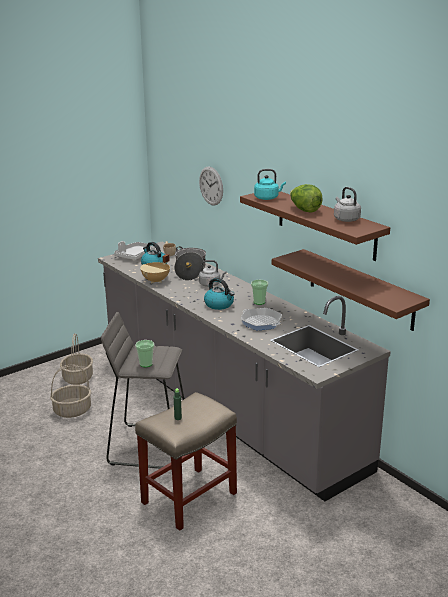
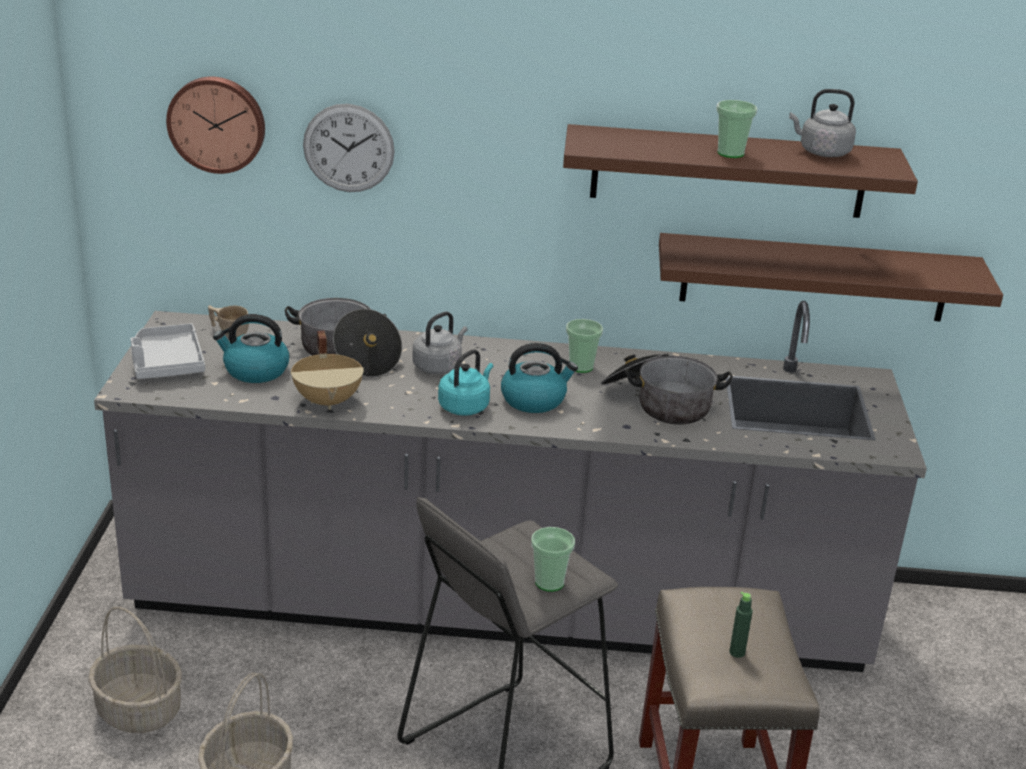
camera: 50 degrees left, 5 degrees up
(179, 168) = (217, 123): none -> wall clock
(261, 322) = (659, 403): frying pan -> cooking pot
(267, 198) = (617, 145): turquoise kettle -> turquoise kettle (465, 406)
(304, 210) = (730, 153): lettuce -> cup

